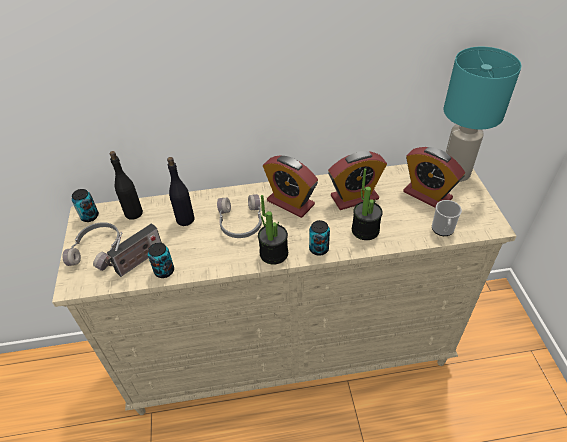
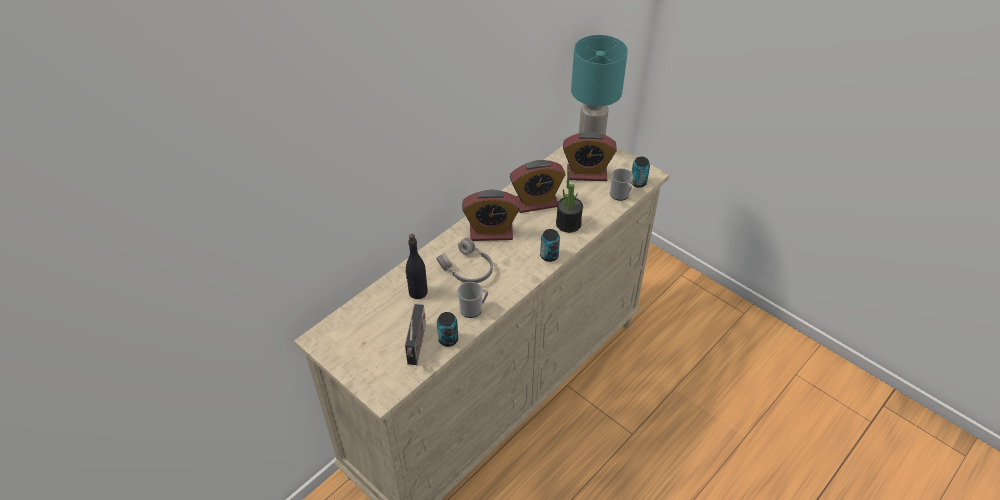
camera: 40 degrees left, 0 degrees up
(89, 216) = (325, 338): can -> can (638, 182)
(98, 250) = (370, 358): grey headphones -> none
(133, 213) = (364, 312): black bottle -> none
(209, 258) = (473, 309): none -> mug
(274, 253) = (519, 278): potted plant -> none
(354, 197) = (536, 203): alarm clock -> alarm clock turned 45 degrees clockwise

